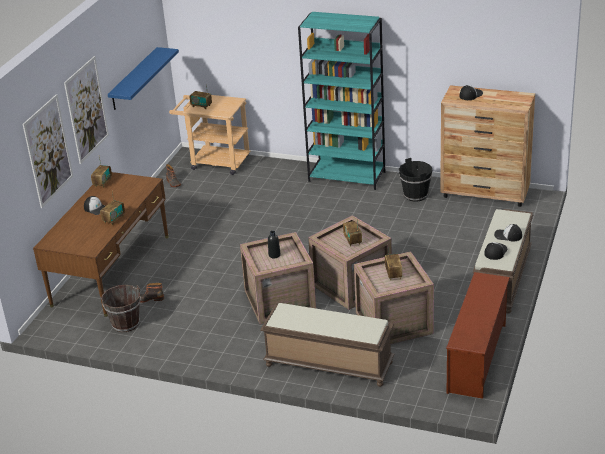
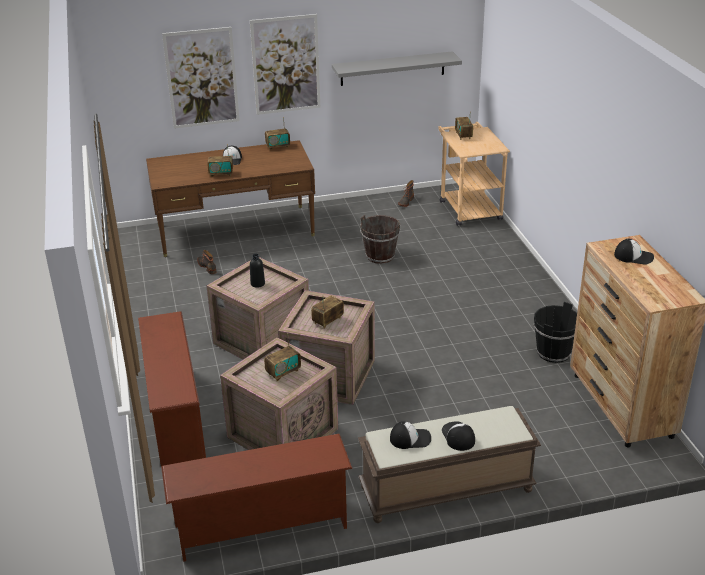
camera: 55 degrees right, 0 degrees up
(125, 324) = (160, 270): brown bucket -> brown bucket (380, 256)
(134, 79) = (392, 68): blue shelf -> grey shelf
(328, 364) = (174, 414): brown bench -> brown shoe rack
(347, 176) = (536, 292): turquoise bookcase -> none

